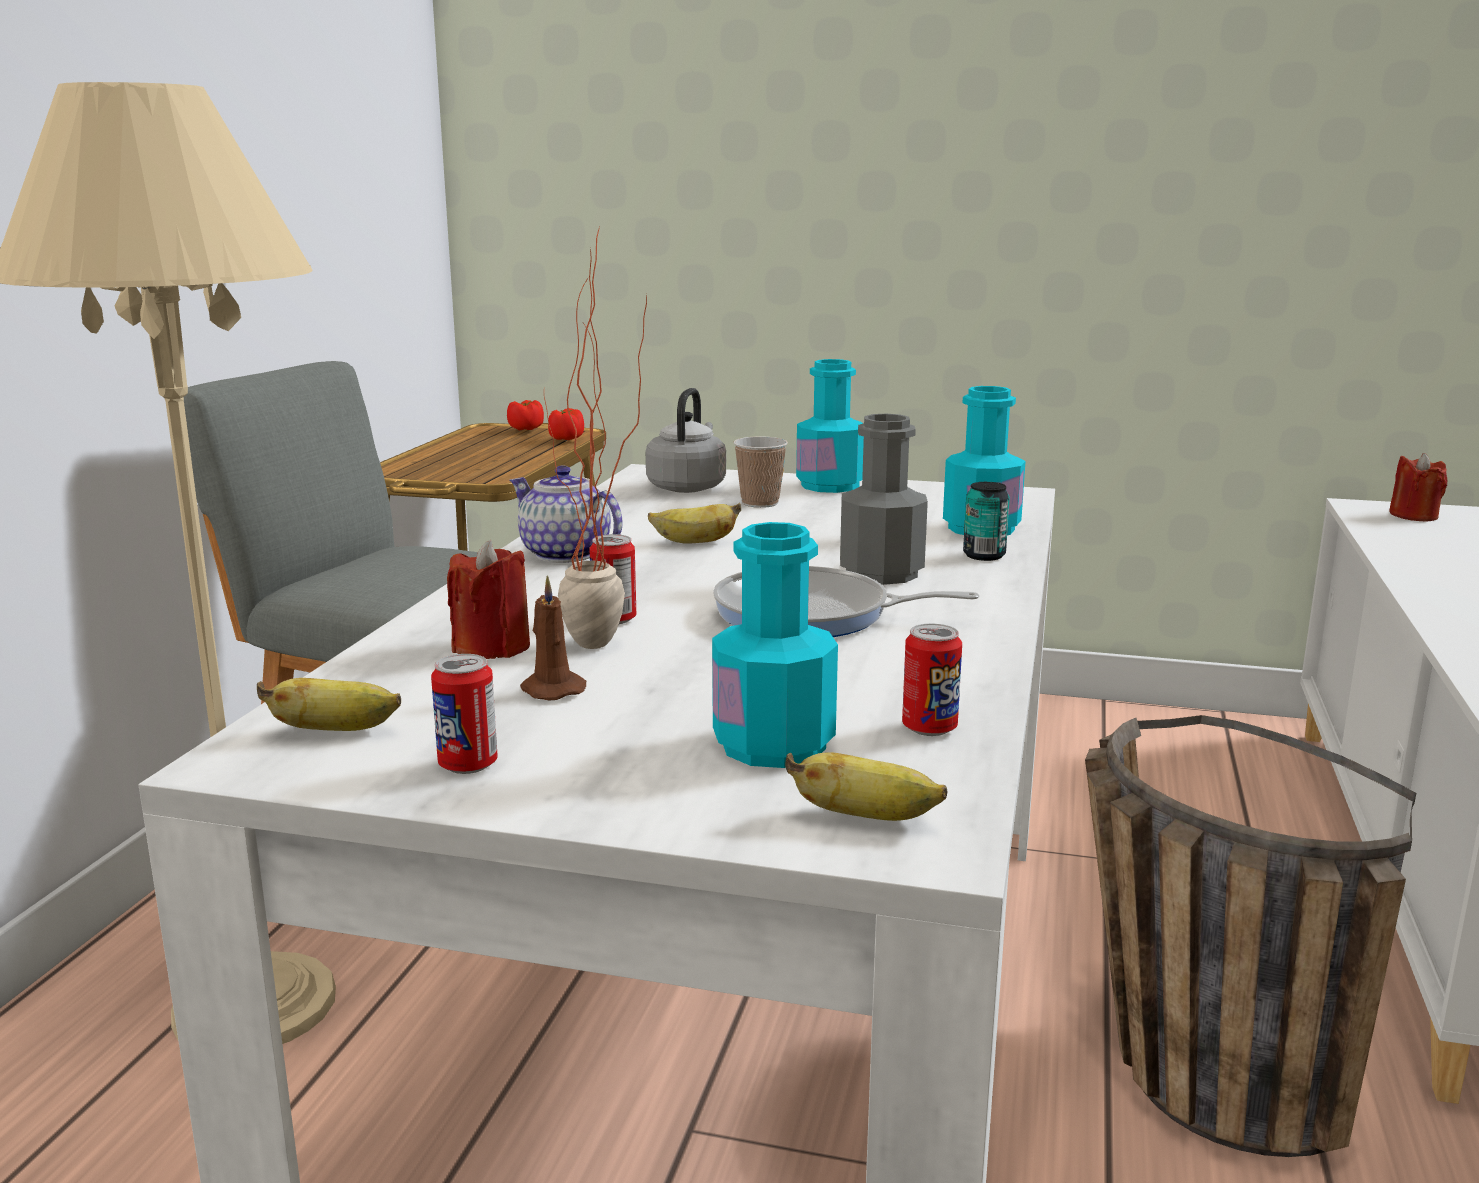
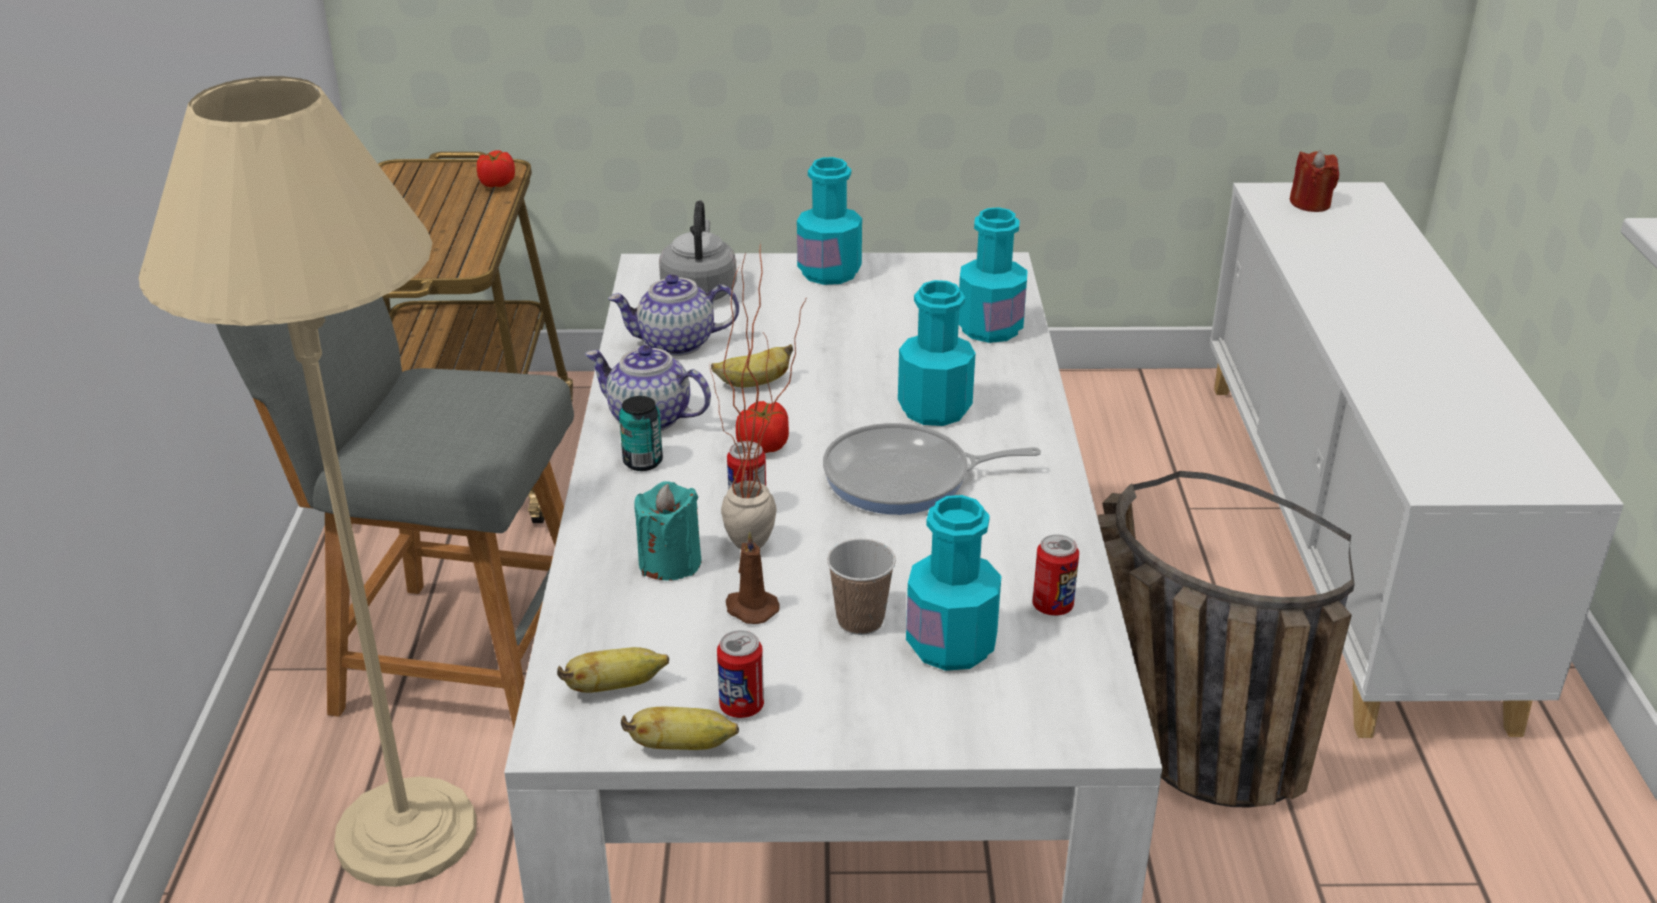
camera: 15 degrees left, 15 degrees up
(492, 647) = (670, 563): red candle -> turquoise candle
(526, 429) = (443, 168): tomato -> tomato (763, 446)
(635, 514) = (675, 344): none -> teapot
(760, 503) = (780, 311): cup -> cup (860, 621)
(866, 817) = (1049, 710): banana -> banana (683, 746)
(881, 573) = (934, 409): grey bottle -> turquoise bottle
(984, 555) = (1007, 370): can -> can (643, 462)

